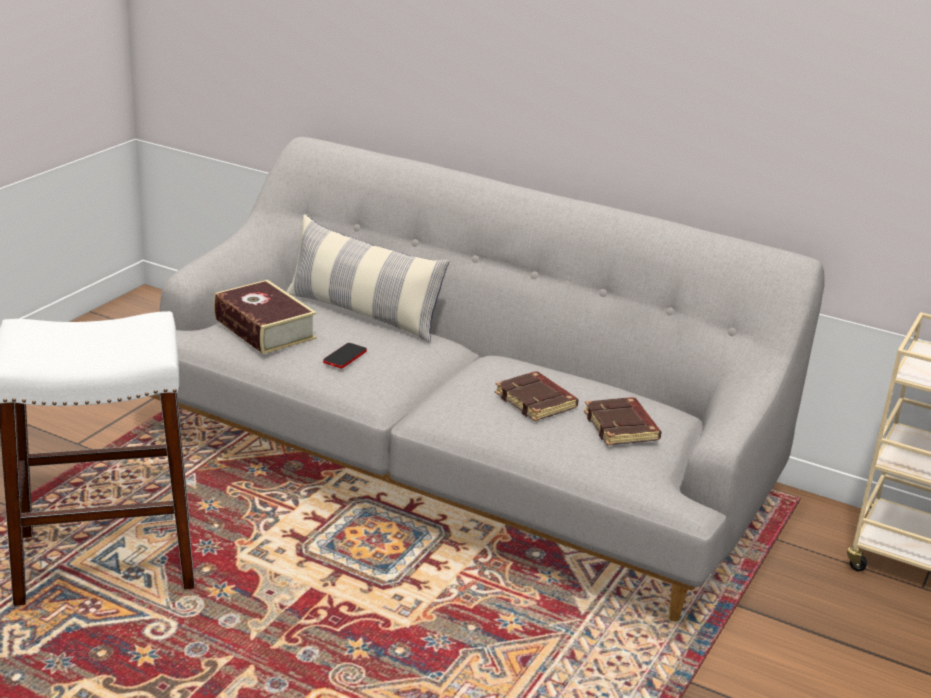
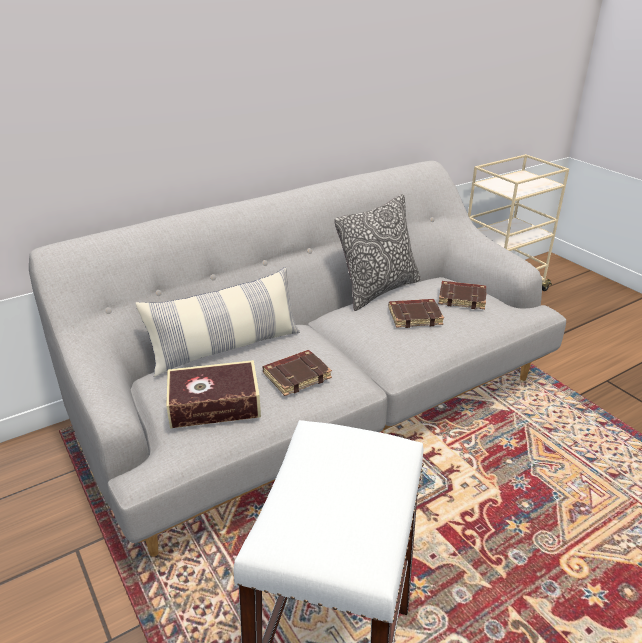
camera: 60 degrees left, 5 degrees up
(345, 356) = (297, 375): phone -> brown book
(584, 371) = (378, 290): none -> pillow

